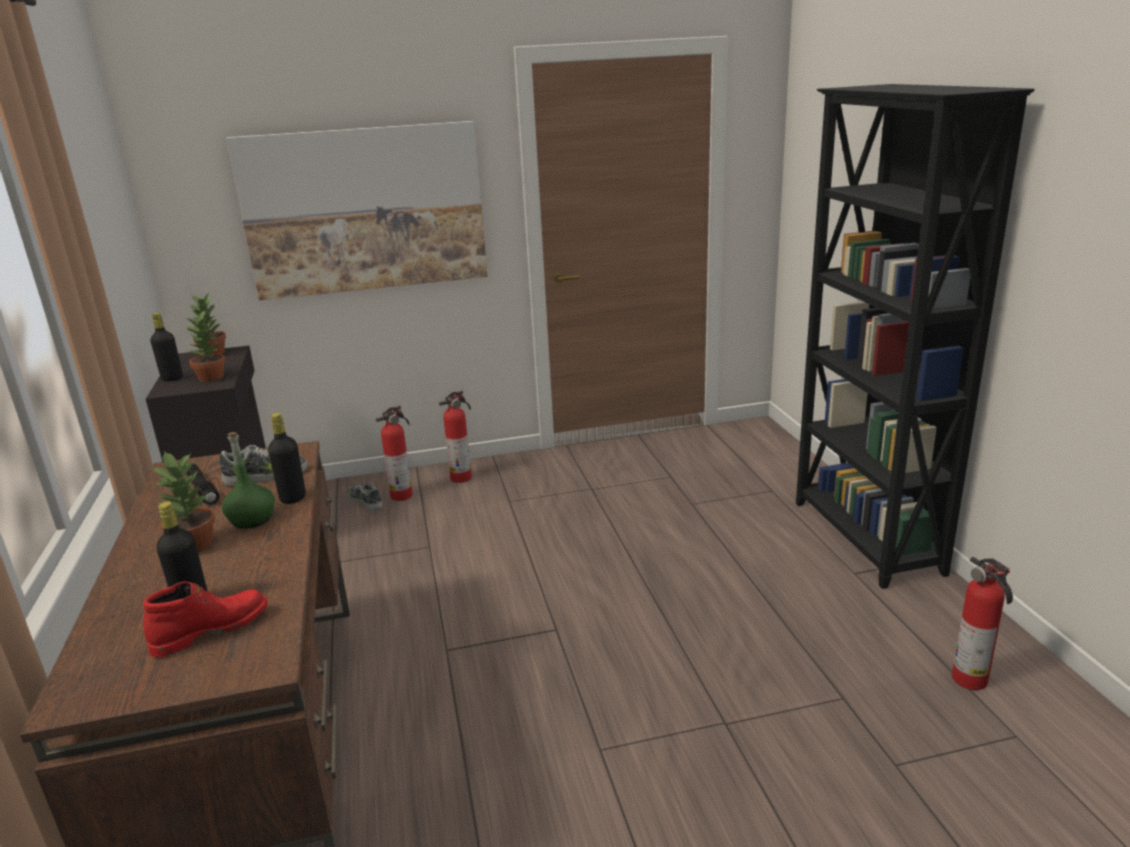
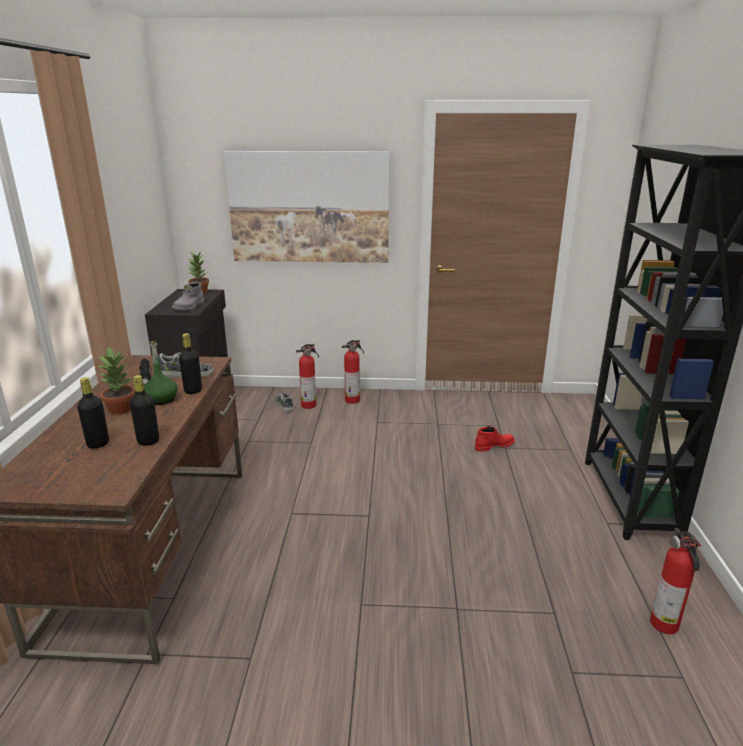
camera: 15 degrees right, 0 degrees up
(172, 378) = (167, 304): black bottle -> black bottle (148, 441)
(211, 630) = (98, 462): red boot -> red boot (494, 446)
(212, 377) = (189, 307): potted plant -> grey boot

